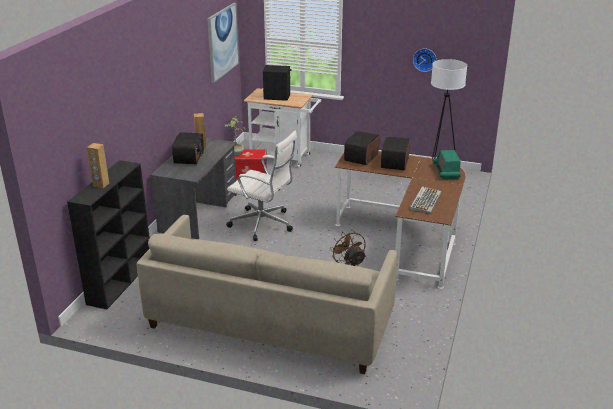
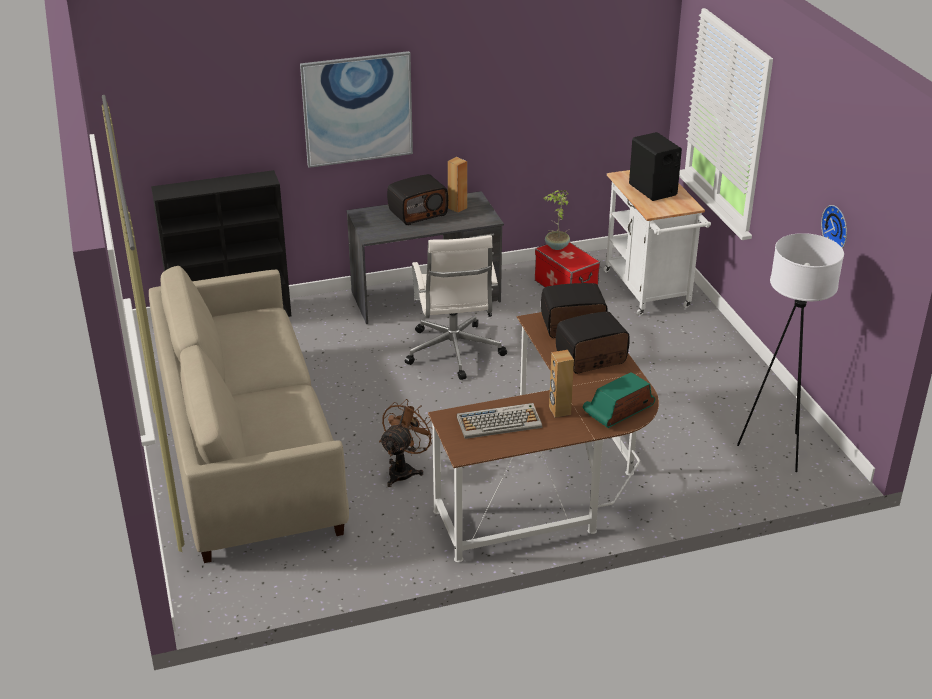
camera: 55 degrees right, 5 degrees up
(101, 185) = (204, 186): brown speaker -> brown speaker (559, 411)
(222, 42) = (610, 72): picture -> picture (357, 109)

